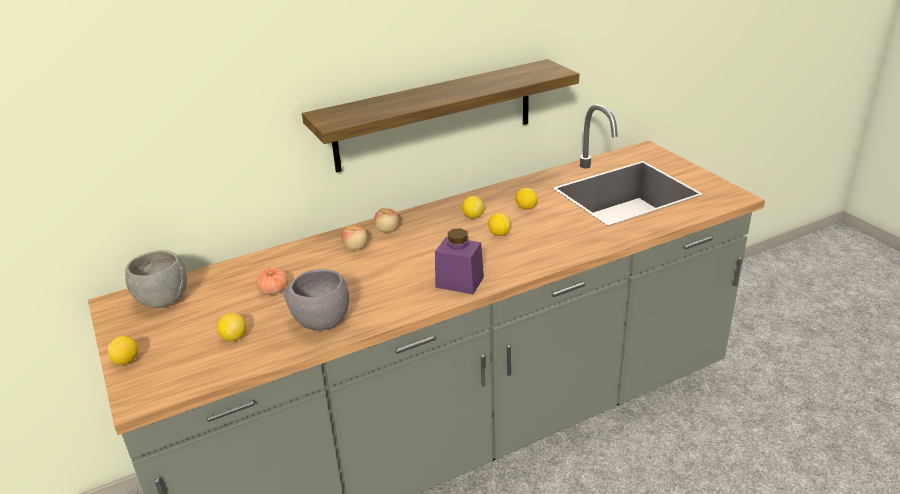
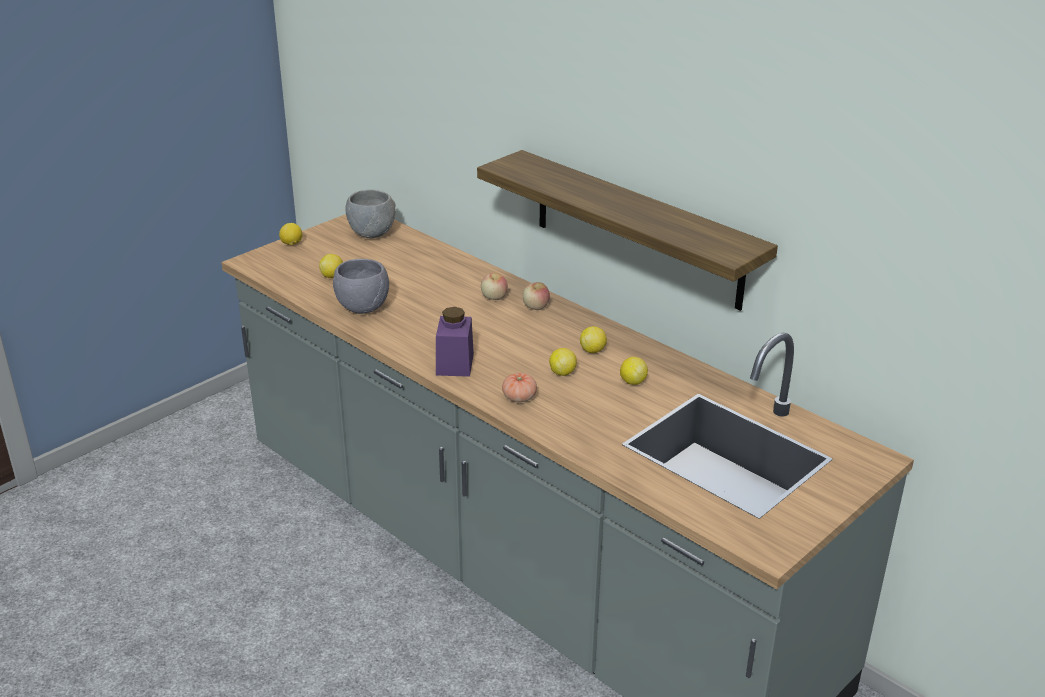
camera: 70 degrees right, 0 degrees up
(274, 290) = (405, 276): tomato -> tomato (519, 397)

